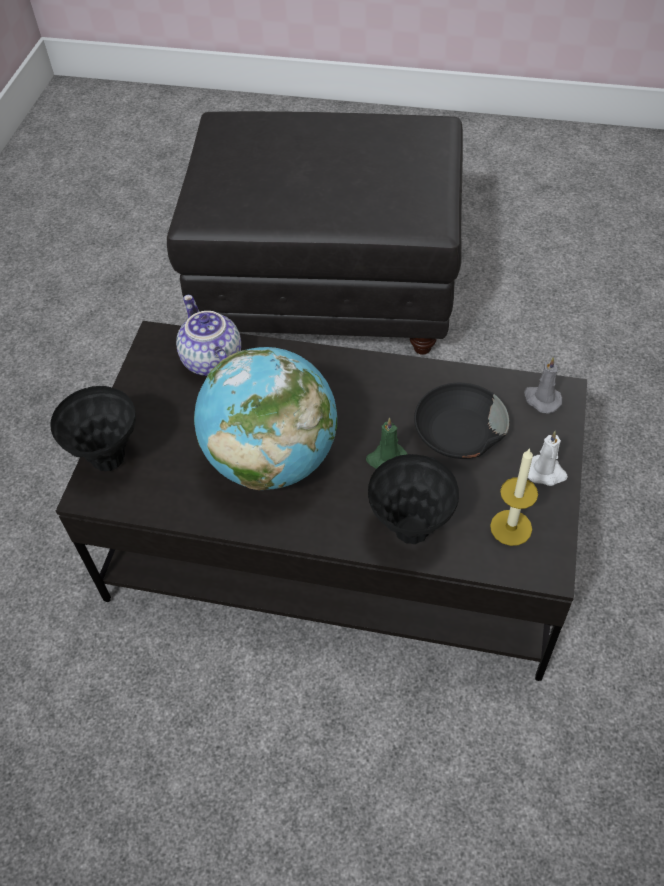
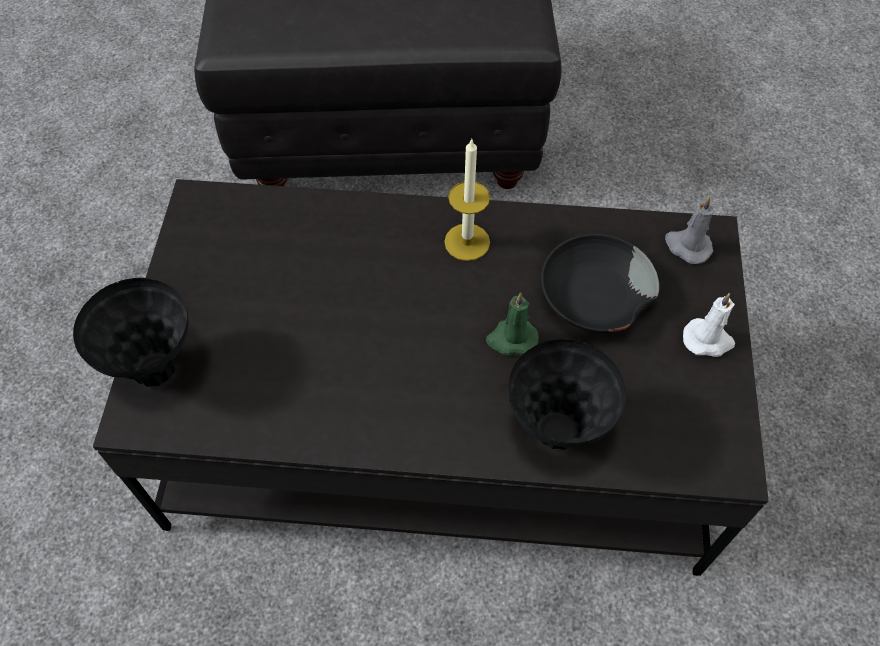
camera: 10 degrees left, 5 degrees up
(210, 360) = (271, 226): teapot -> none
(272, 460) = (368, 352): globe -> none
(511, 527) = (678, 415): candle -> candle (467, 242)

